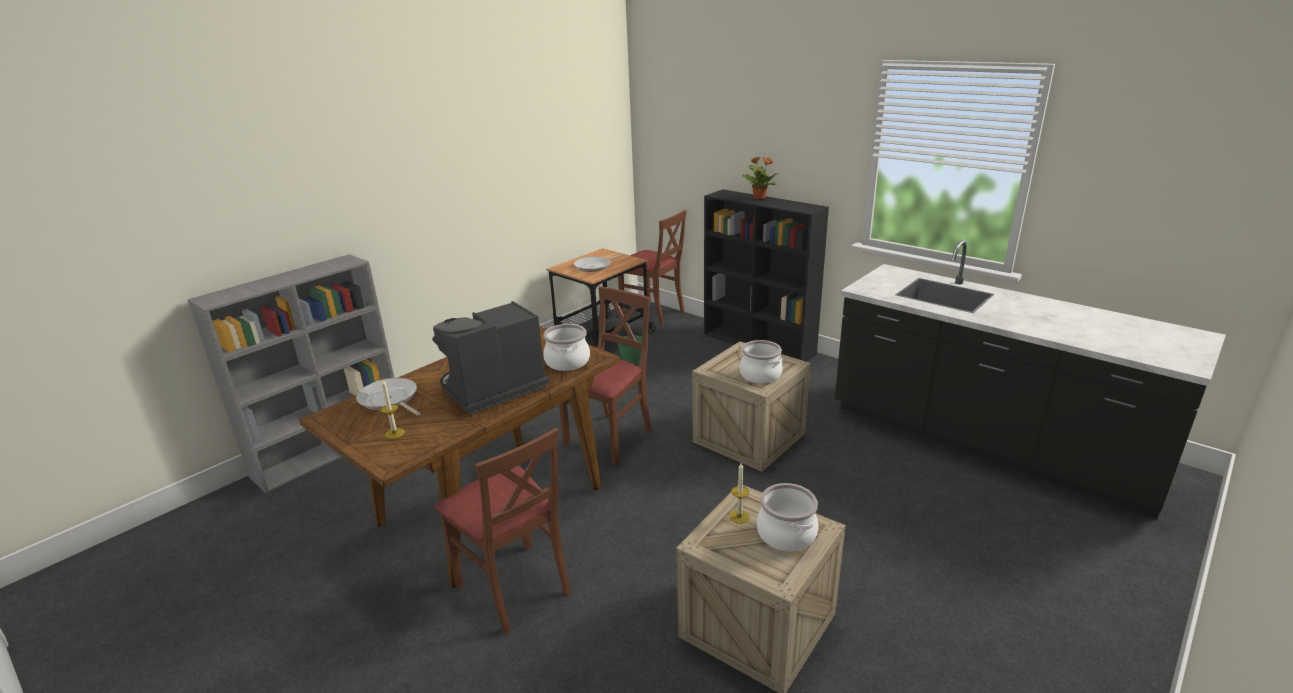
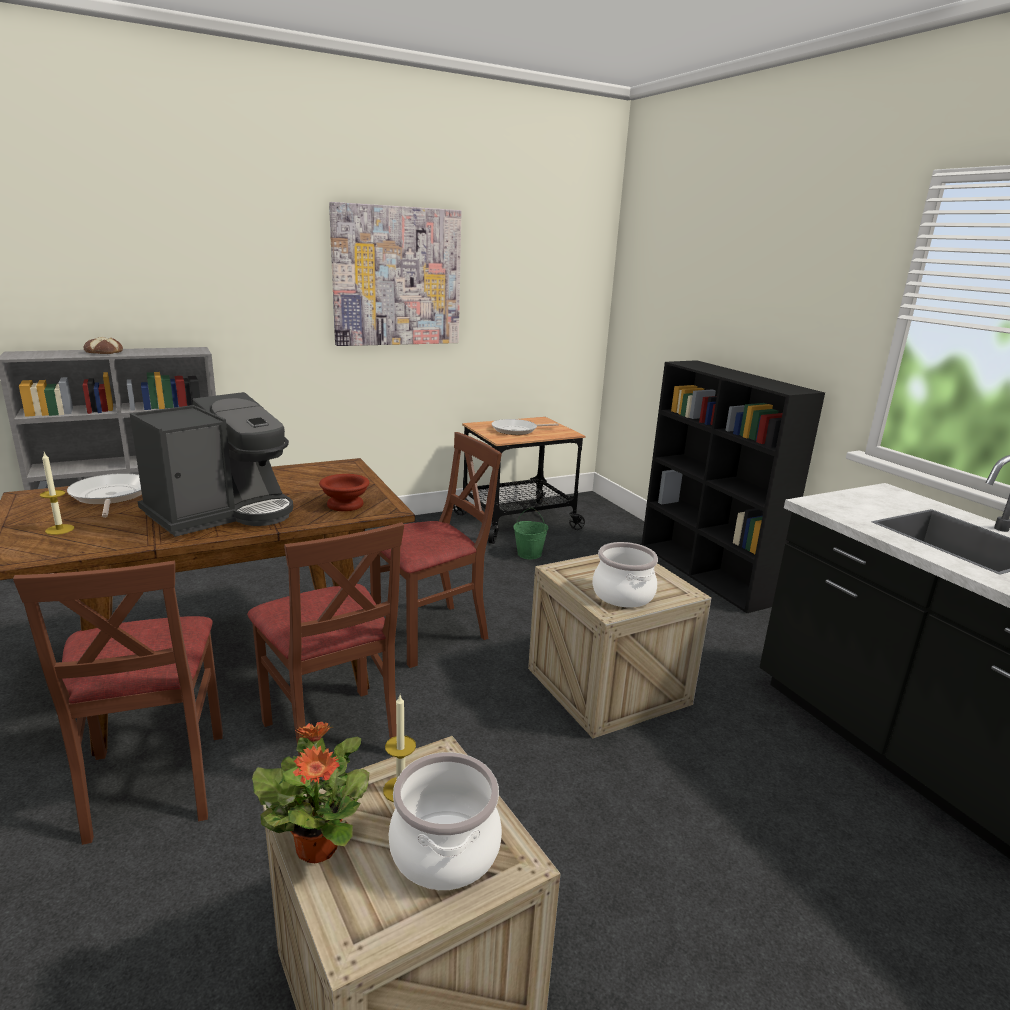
camera: 20 degrees right, 5 degrees down
(277, 280) = (103, 352): none -> bread
(481, 161) = (397, 277): none -> picture
(492, 390) = (222, 513): coffee machine -> coffee machine turned 150 degrees clockwise
(568, 362) = (345, 505): cooking pot -> brown bowl
(653, 313) = (596, 510): brown chair -> brown chair (333, 735)
(759, 198) = (734, 372): potted plant -> potted plant (318, 846)

